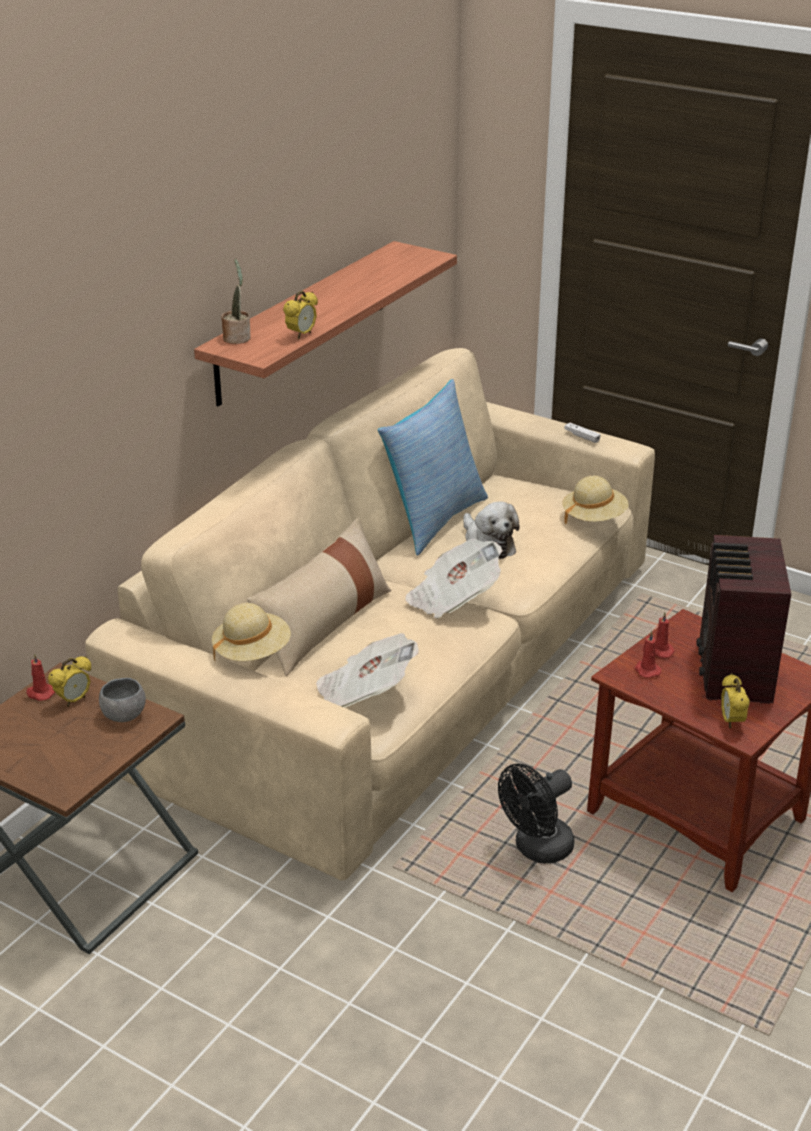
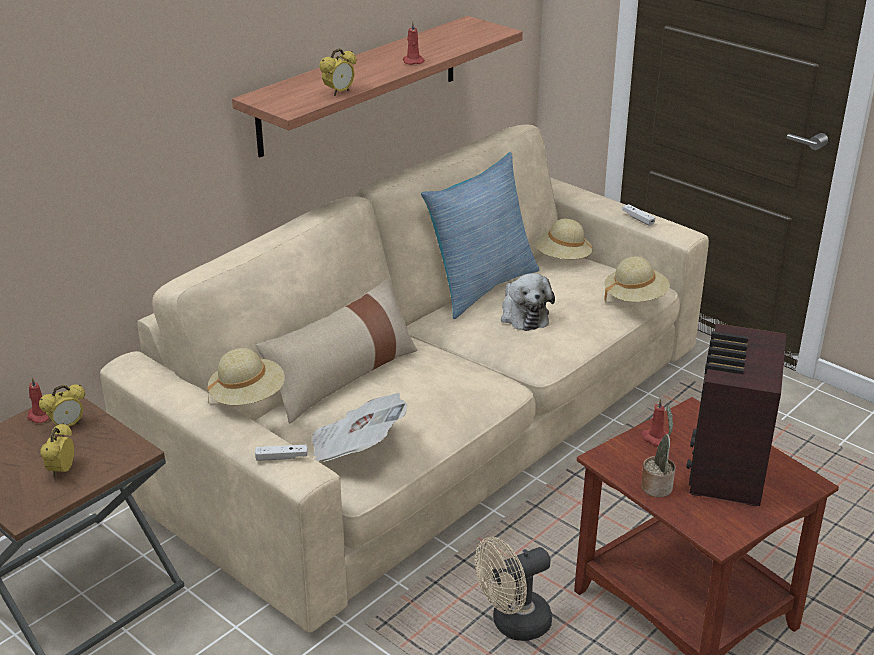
camera: 10 degrees right, 0 degrees up
(124, 715) = (108, 445): grey bowl -> none
(237, 337) = (277, 91): potted plant -> potted plant (657, 486)
(309, 707) = (281, 457): none -> white game controller
(453, 599) = (472, 364): newspaper -> none
(506, 483) = (562, 258): none -> beige hat
(537, 849) = (513, 624): black fan -> beige fan
(646, 670) = (635, 456): red candle -> red candle (413, 61)
(731, 722) = (709, 521): alarm clock -> alarm clock (62, 471)

